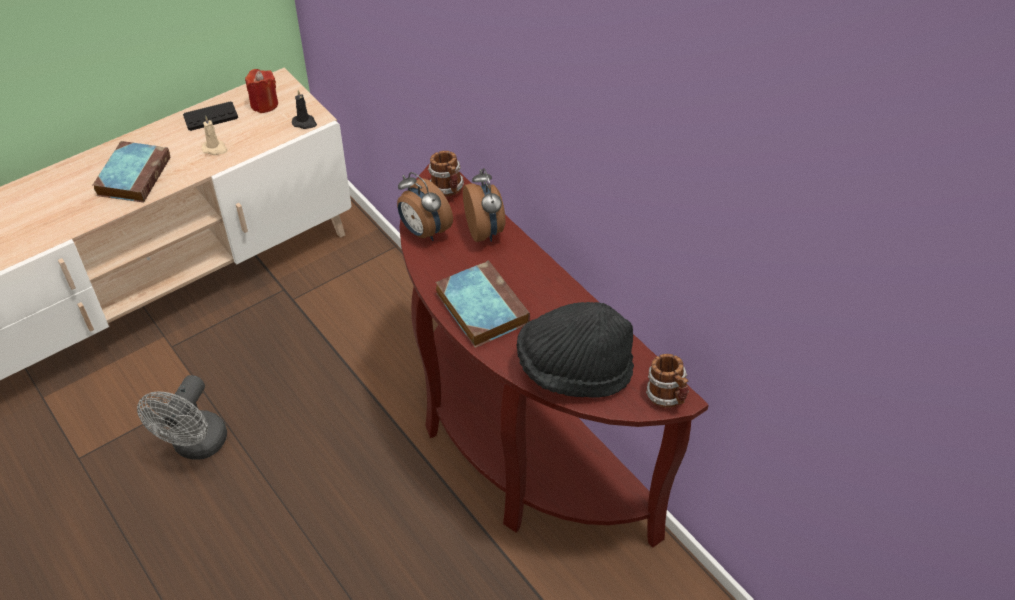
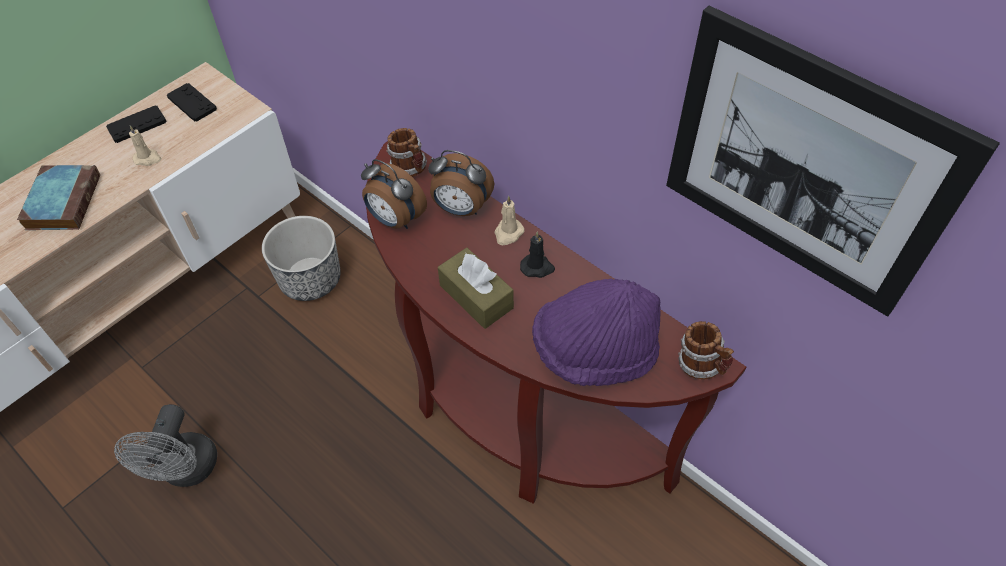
camera: 10 degrees left, 5 degrees up
(264, 104) = (192, 103): red candle -> black game controller
(305, 123) = (239, 117): black candle -> black candle (537, 267)
(346, 291) = (310, 279): none -> planter
(480, 307) = (476, 296): book -> brown tissue box
(485, 231) = (461, 209): alarm clock -> alarm clock turned 135 degrees clockwise
(523, 258) = (508, 233): none -> beige candle
(573, 370) = (594, 352): black hat -> purple hat
(739, 216) = (804, 165): none -> picture

